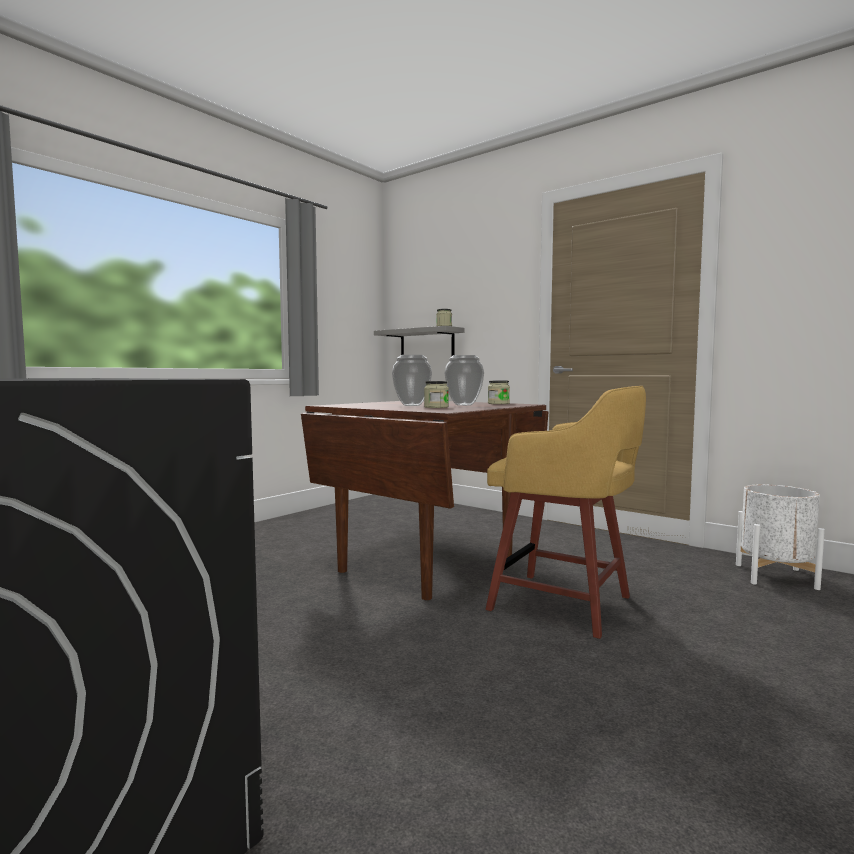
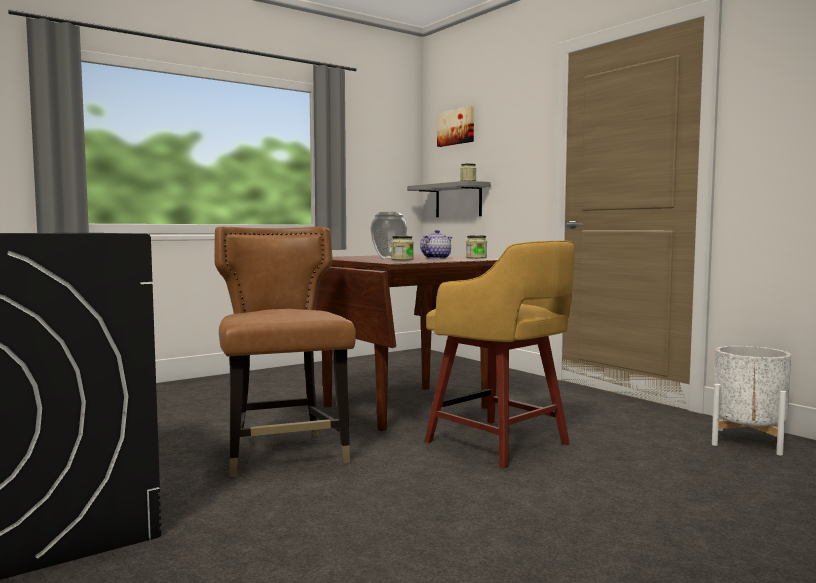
camera: 15 degrees right, 0 degrees up
(341, 648) = (284, 454): none -> brown chair
(424, 273) = (456, 127): none -> picture
(463, 405) = (436, 258): vase -> teapot

